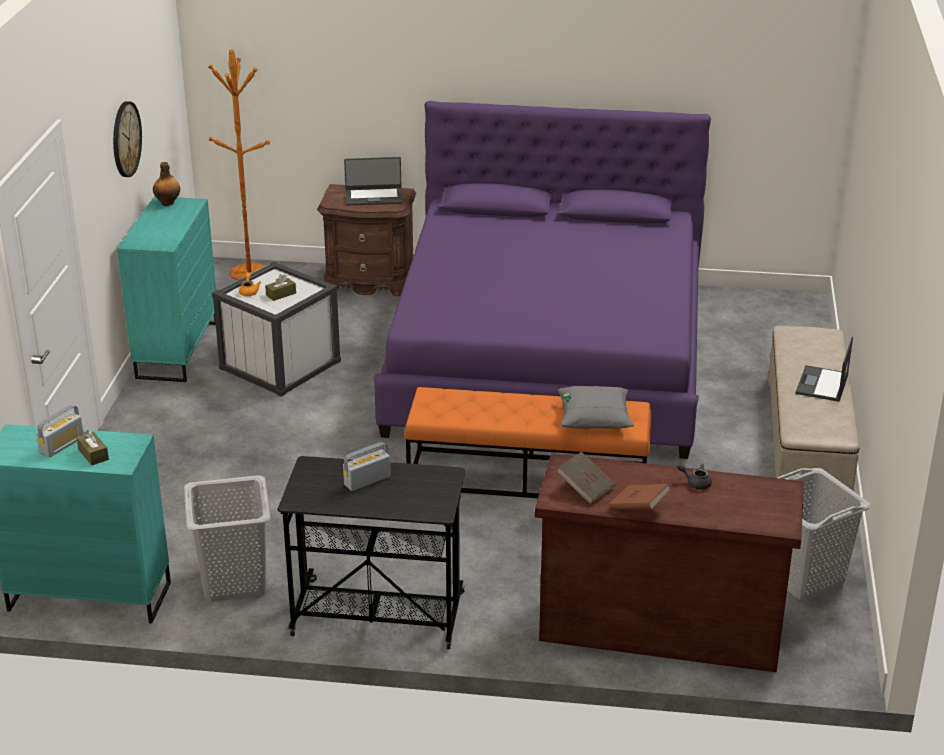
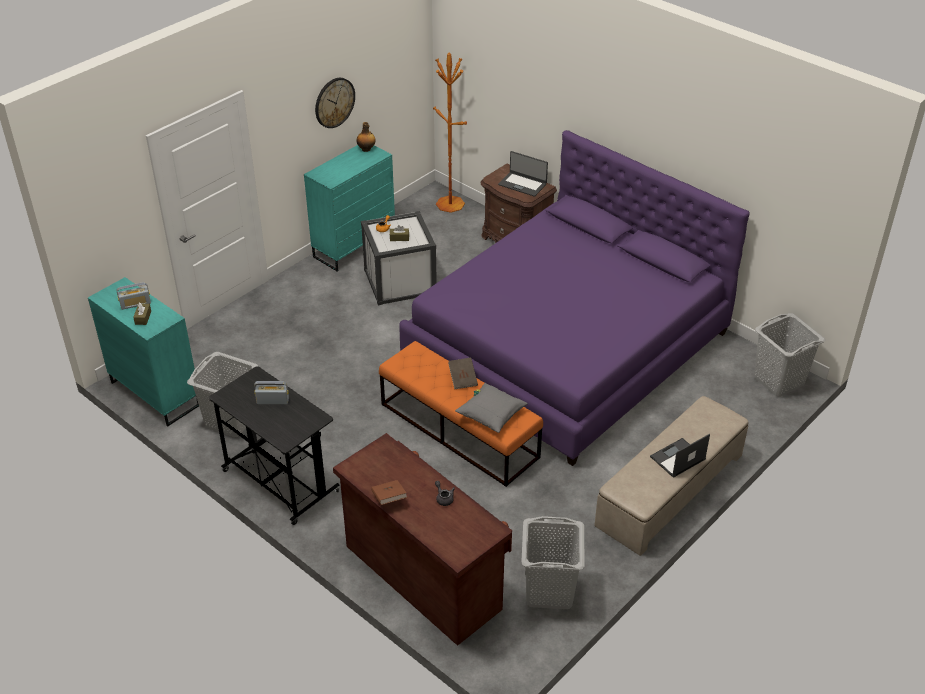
camera: 35 degrees right, 10 degrees up
(585, 488) = (376, 468): brown book -> brown book (463, 379)
(790, 309) = (779, 380): none -> grey laundry basket

